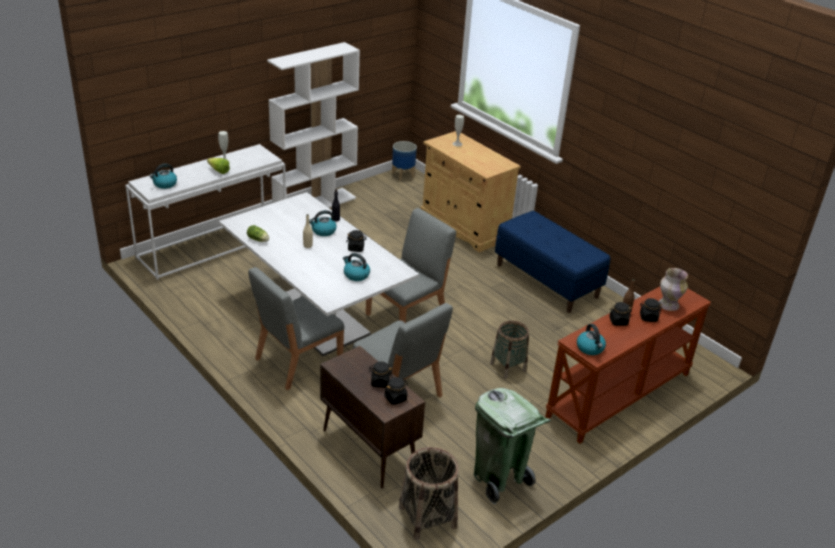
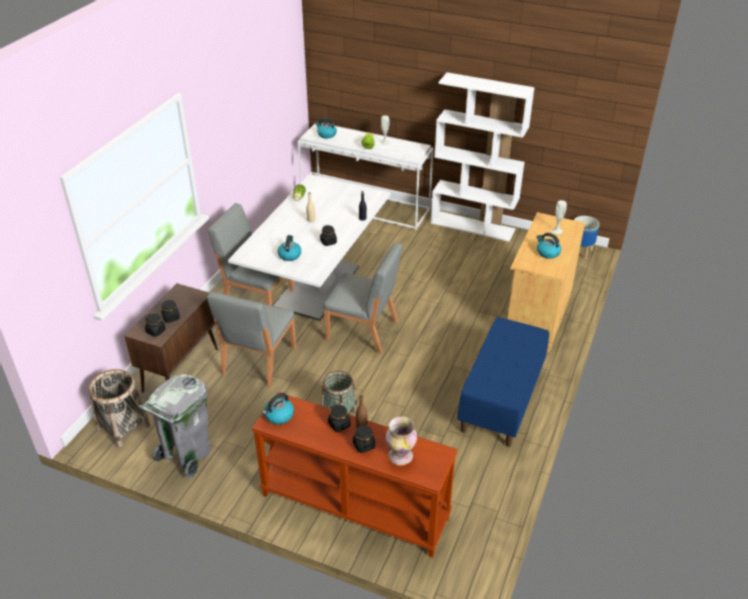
camera: 65 degrees right, 5 degrees up
(323, 231) = (338, 219): kettle -> kettle (547, 253)
(499, 479) = (187, 455): green trash can -> grey trash can

